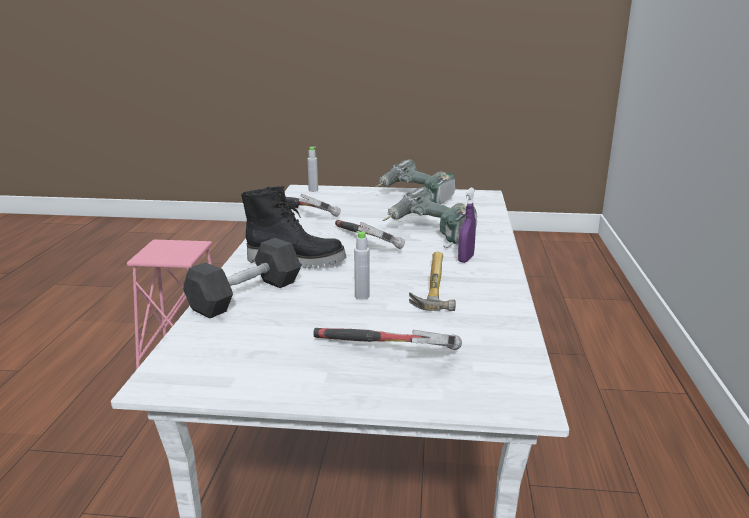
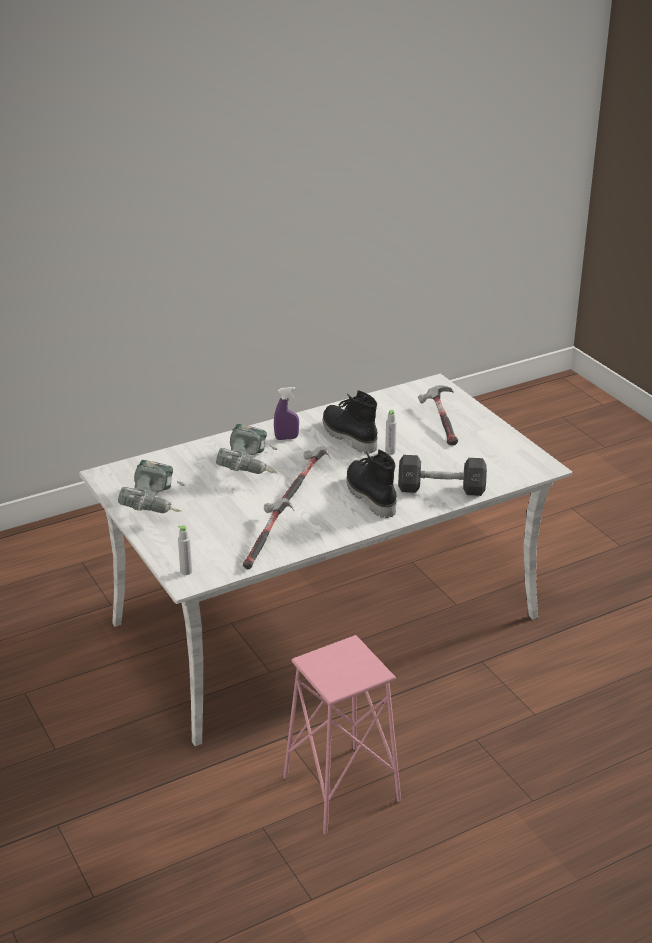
camera: 125 degrees left, 10 degrees up
(429, 286) = (348, 436): hammer -> black boot

